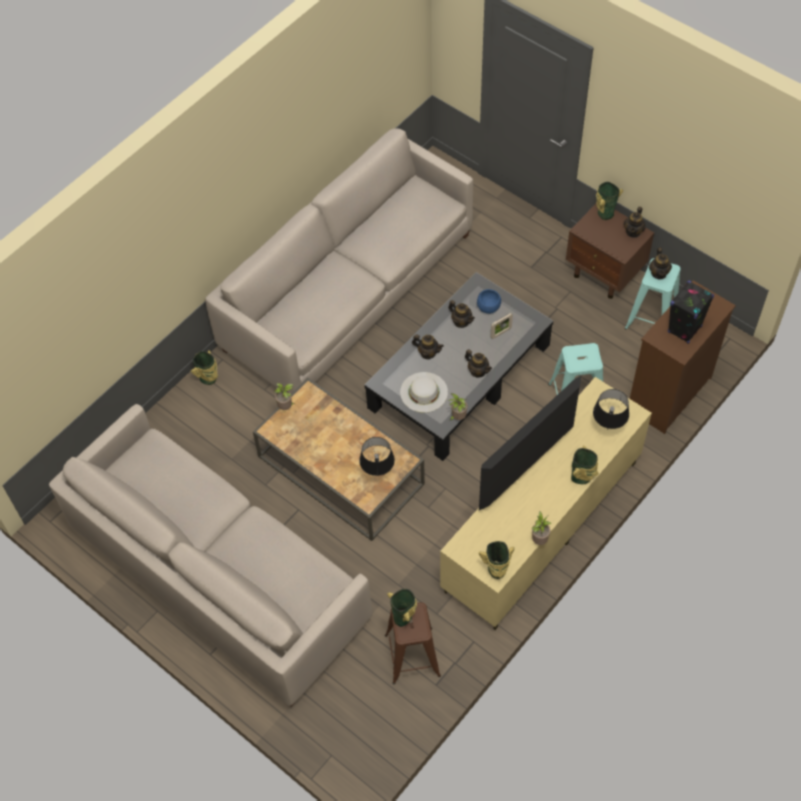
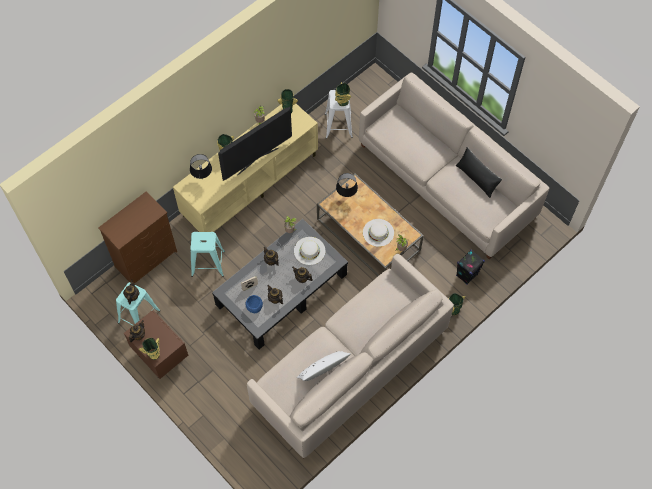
camera: 175 degrees left, 5 degrees up
(166, 512) = (477, 178): none -> black pillow
(322, 427) = (378, 232): none -> white hat
(378, 224) = (323, 370): none -> white pillow
(412, 655) = (338, 125): brown stool -> white stool
(684, 329) = (137, 214): black speaker -> black speaker (467, 275)

